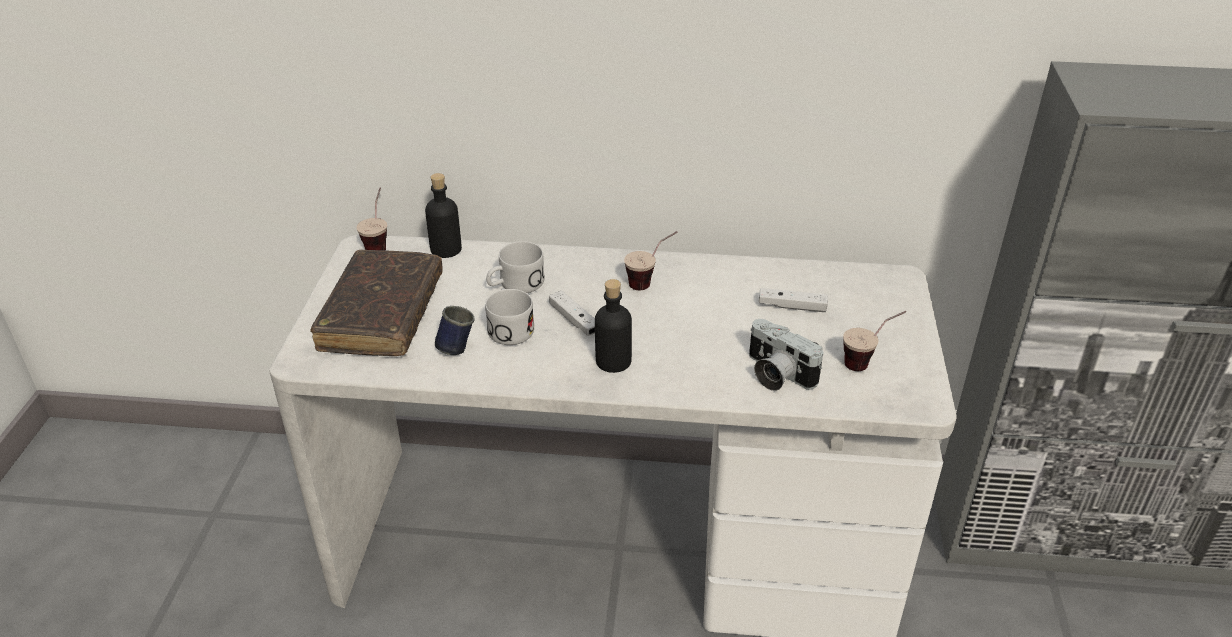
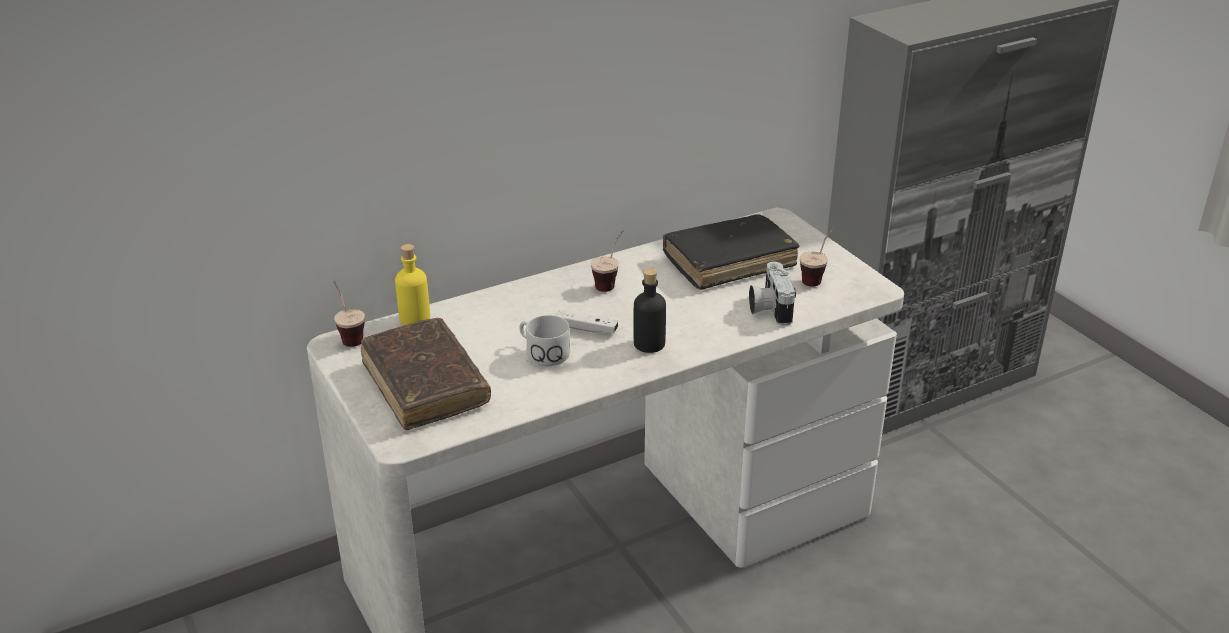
camera: 35 degrees left, 5 degrees down
(446, 249) = (415, 318): black bottle -> yellow bottle
(454, 345) = (515, 381): blue mug -> none
(515, 285) = (508, 323): white mug -> none
(776, 374) = (769, 308): camera -> camera turned 75 degrees clockwise
(792, 306) = (729, 262): white game controller -> black book

